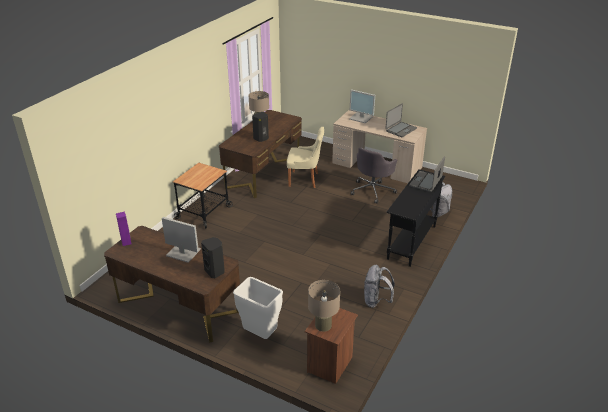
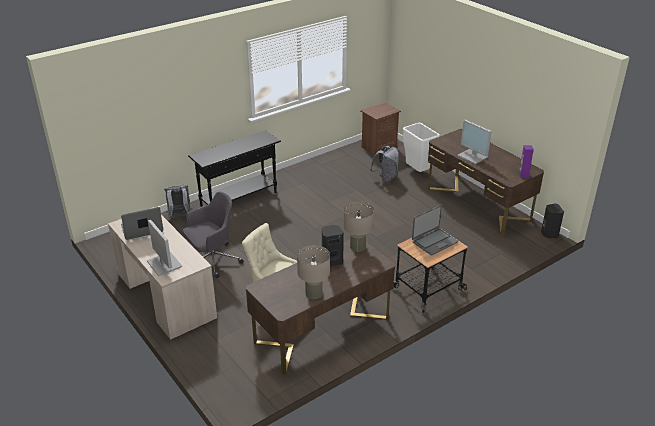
camera: 155 degrees left, 0 degrees up
(215, 271) = (450, 139): black speaker -> black speaker (548, 234)
(323, 325) = (387, 110): beige table lamp -> beige table lamp (357, 246)
(376, 301) = (315, 169): grey backpack -> grey backpack (385, 178)
(426, 182) = (214, 153): laptop -> laptop (434, 242)

